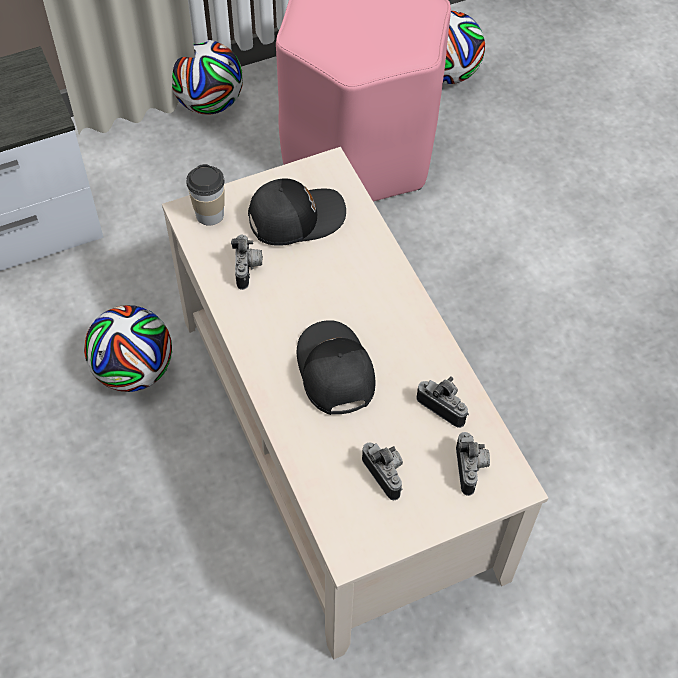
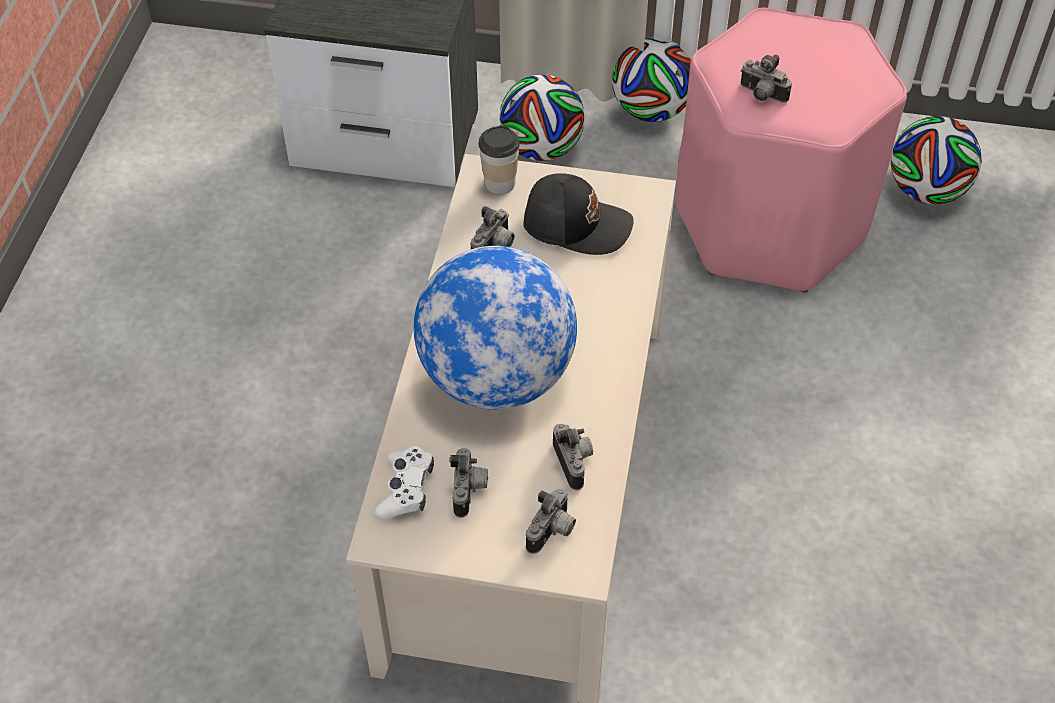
camera: 35 degrees right, 5 degrees down
(134, 371) = (392, 320): football -> football (541, 148)
(333, 372) = (496, 377): black cap -> globe
(337, 502) = (406, 489): none -> white game controller
(354, 50) = (761, 95): none -> camera

